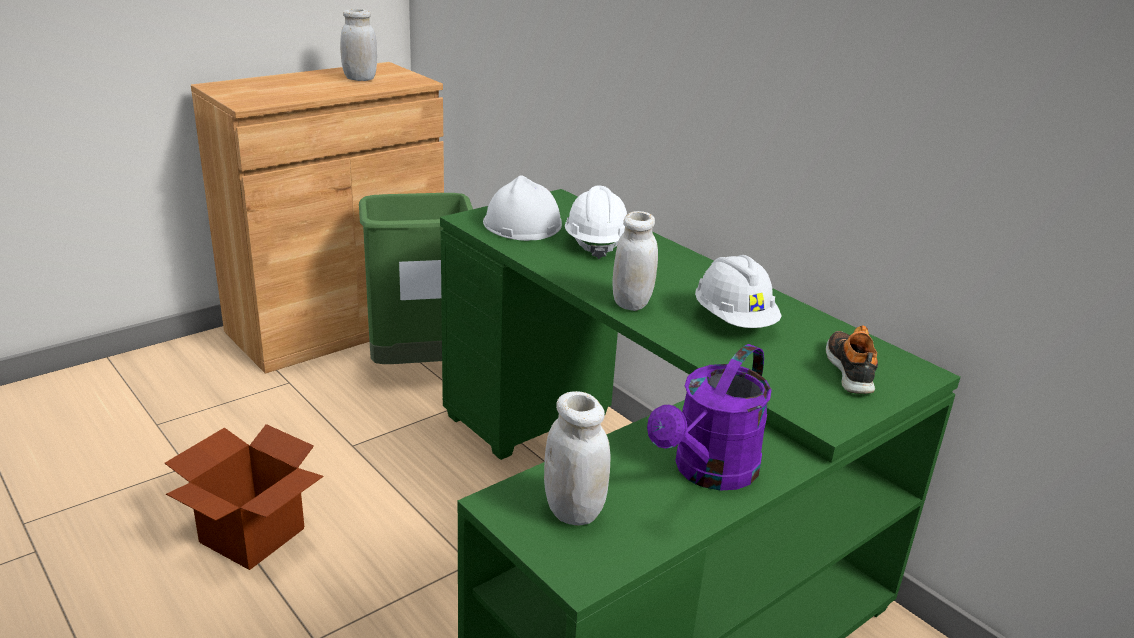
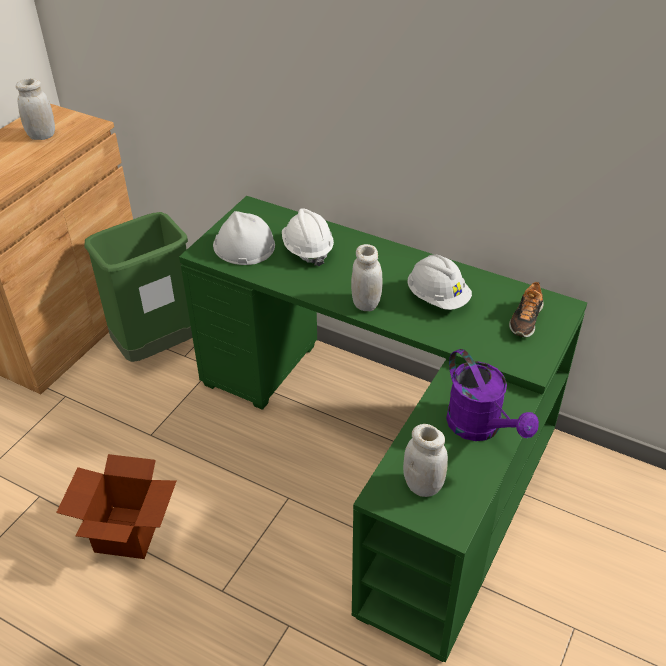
camera: 20 degrees left, 15 degrees up
(708, 472) = (480, 428): purple watering can -> purple watering can turned 45 degrees counterclockwise
(850, 370) = (525, 319): shoe -> shoe turned 135 degrees counterclockwise

